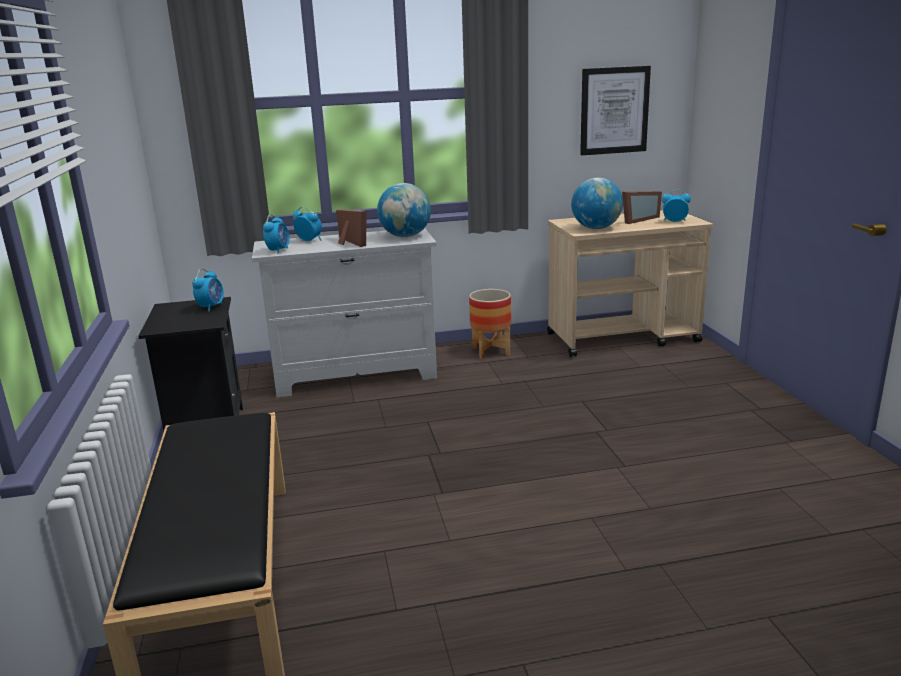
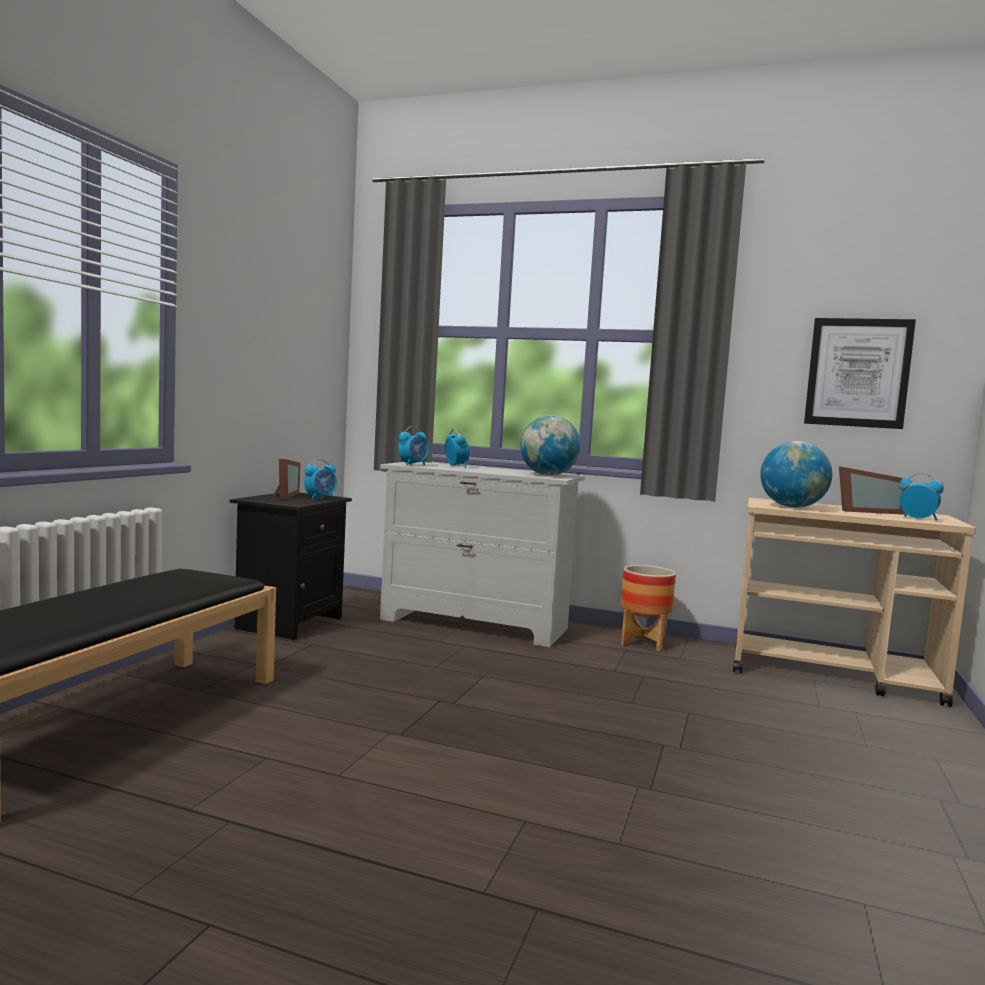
camera: 30 degrees right, 15 degrees down
(348, 243) = (484, 470): picture frame -> picture frame (283, 495)

